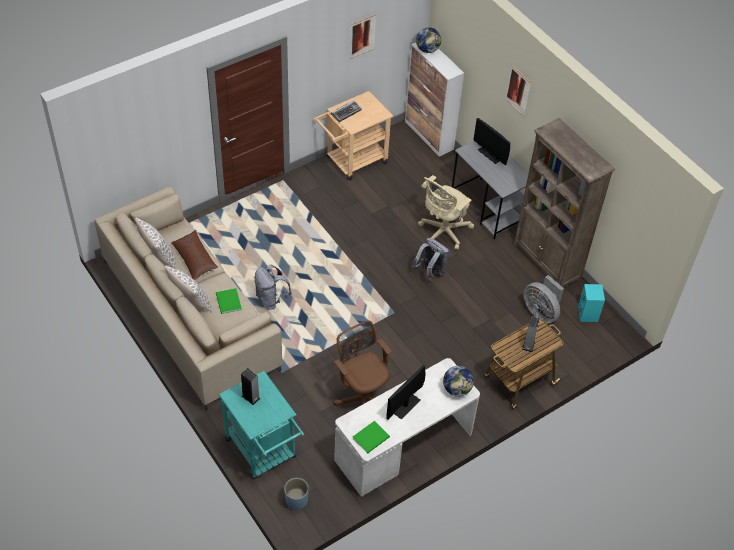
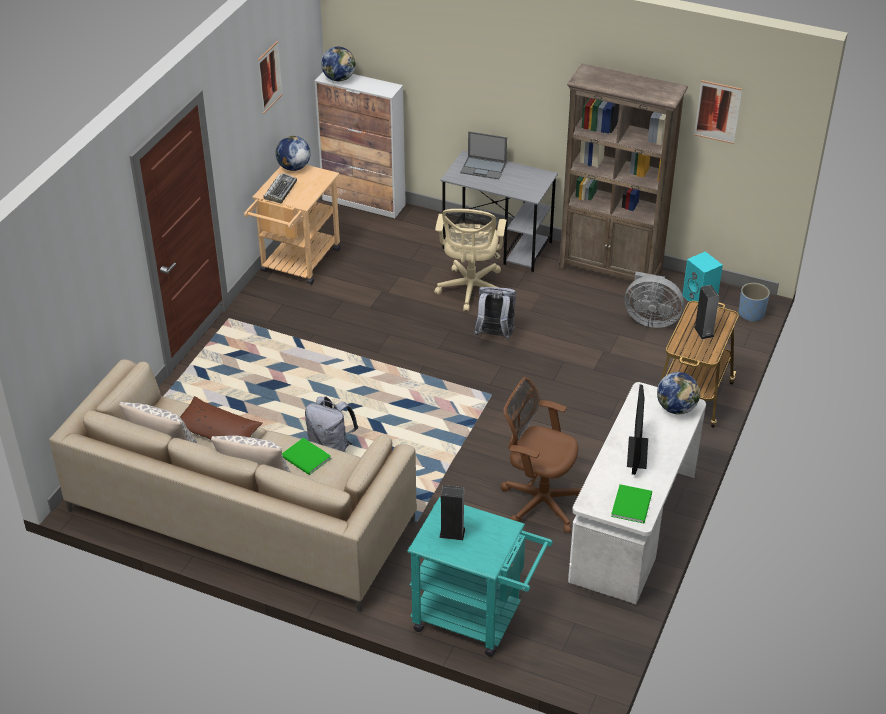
camera: 30 degrees left, 10 degrees down
(296, 500) = (564, 650): blue planter -> blue planter (751, 314)
(368, 99) = (293, 167): none -> globe
(490, 154) = (484, 168): monitor -> laptop
(518, 90) = (500, 64): picture -> picture (717, 112)

